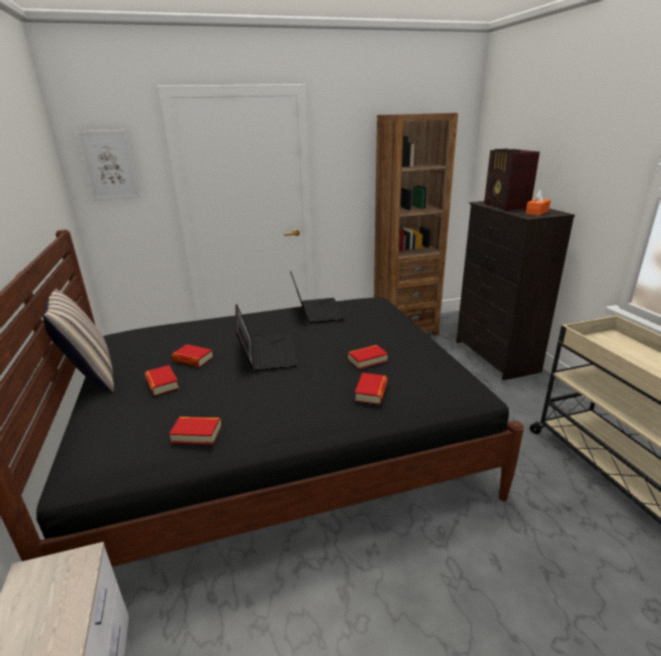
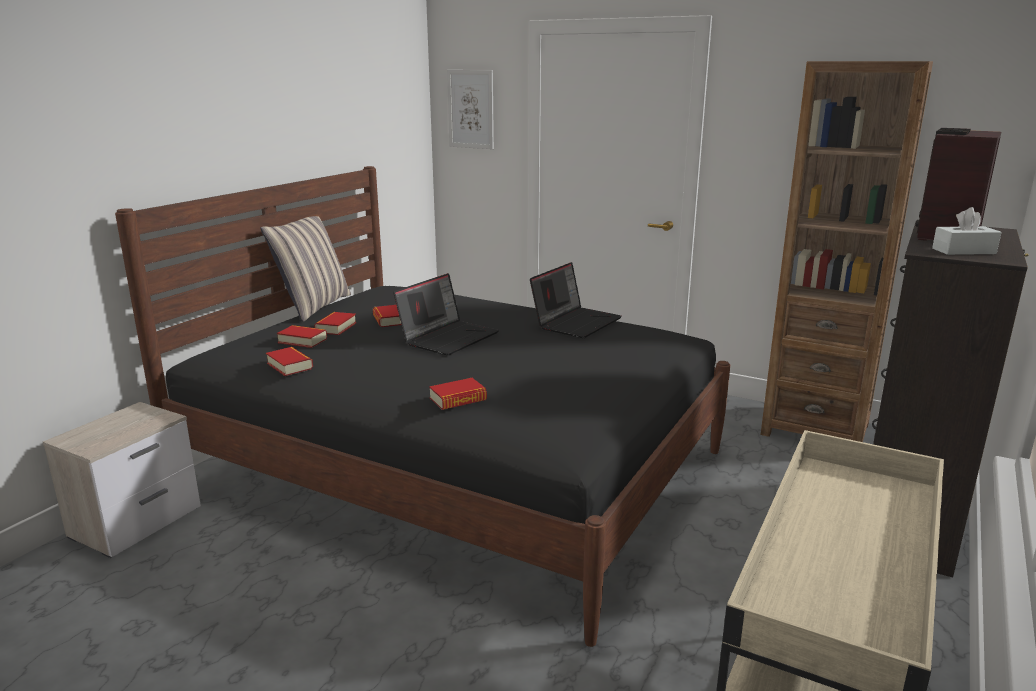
camera: 45 degrees right, 5 degrees down
(367, 360) = (517, 377): book -> book (302, 341)
(537, 212) = (963, 251): orange tissue box -> white tissue box

